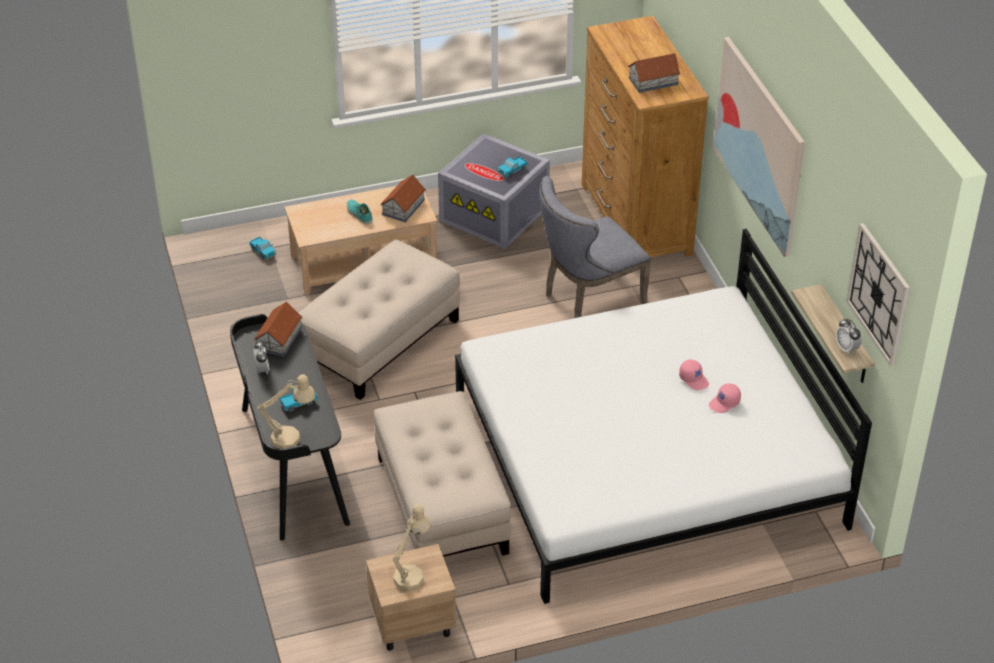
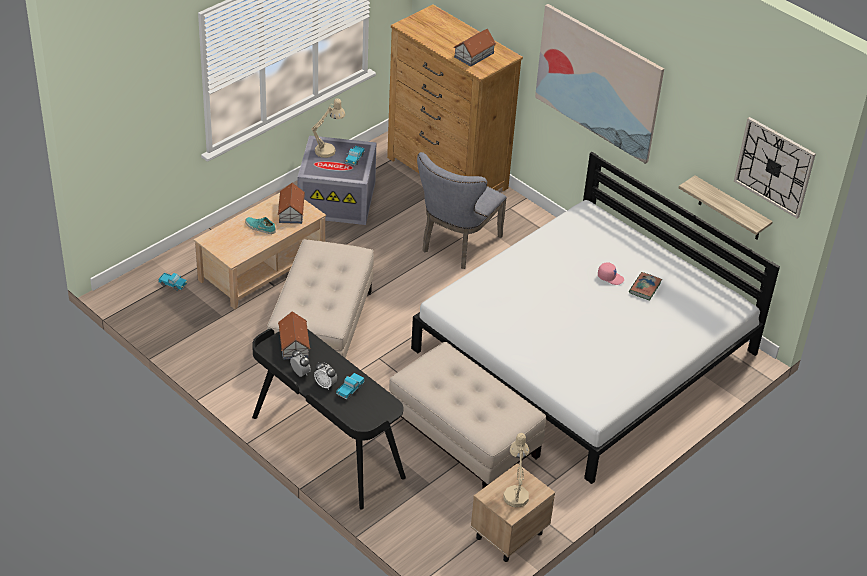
camera: 30 degrees left, 0 degrees up
(292, 438) = (366, 418): beige table lamp -> beige table lamp (328, 149)
(724, 403) = (645, 288): pink cap -> book
(846, 348) = (747, 216): alarm clock -> alarm clock (325, 385)

